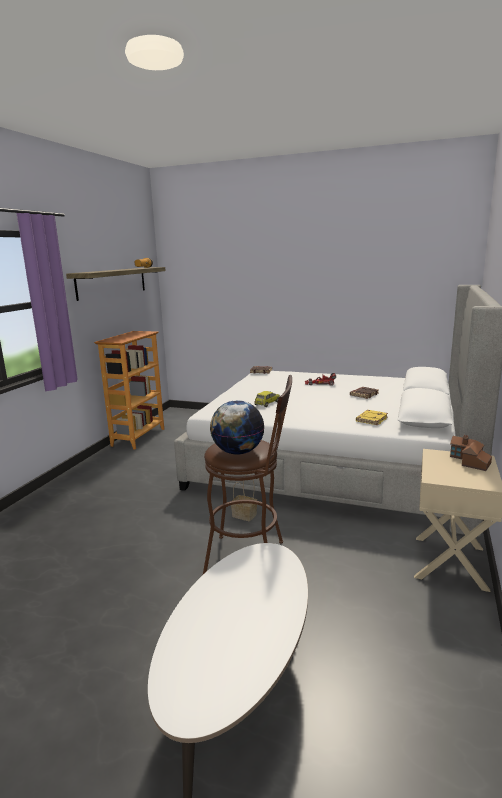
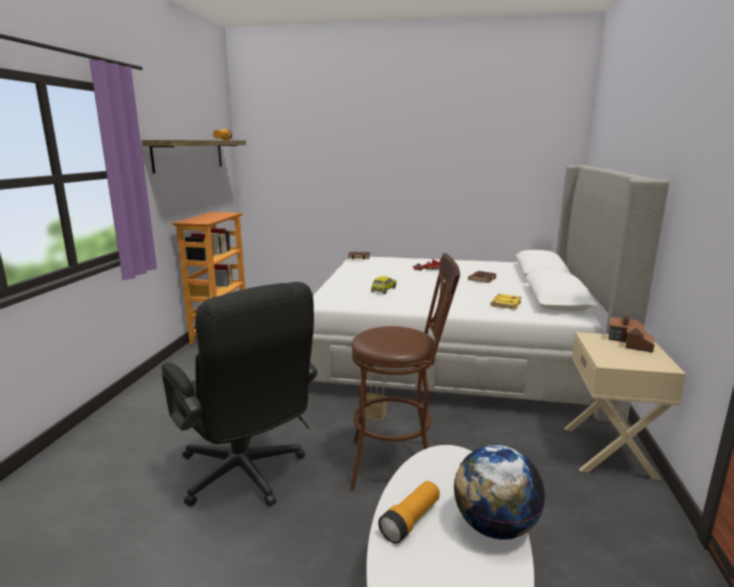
camera: 10 degrees left, 0 degrees up
(122, 559) = (246, 476): none -> black office chair
(211, 601) = (411, 520): none -> flashlight
(237, 452) = (394, 342): globe -> globe (494, 526)

